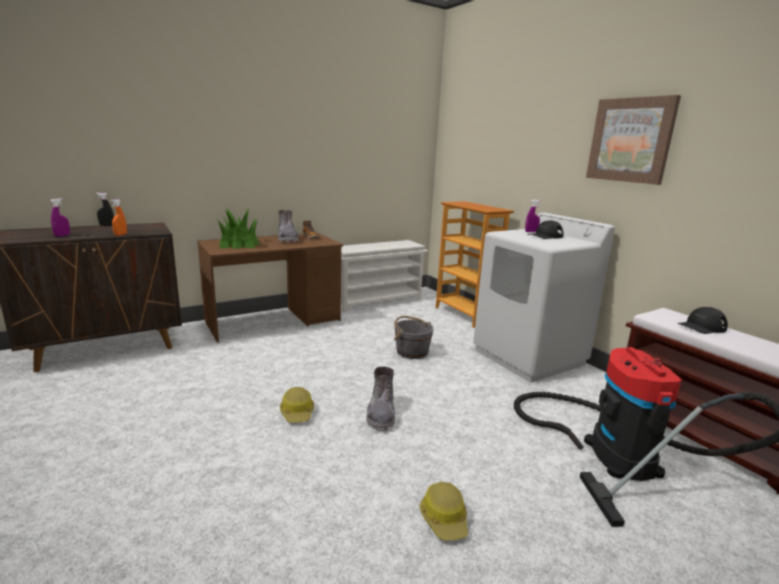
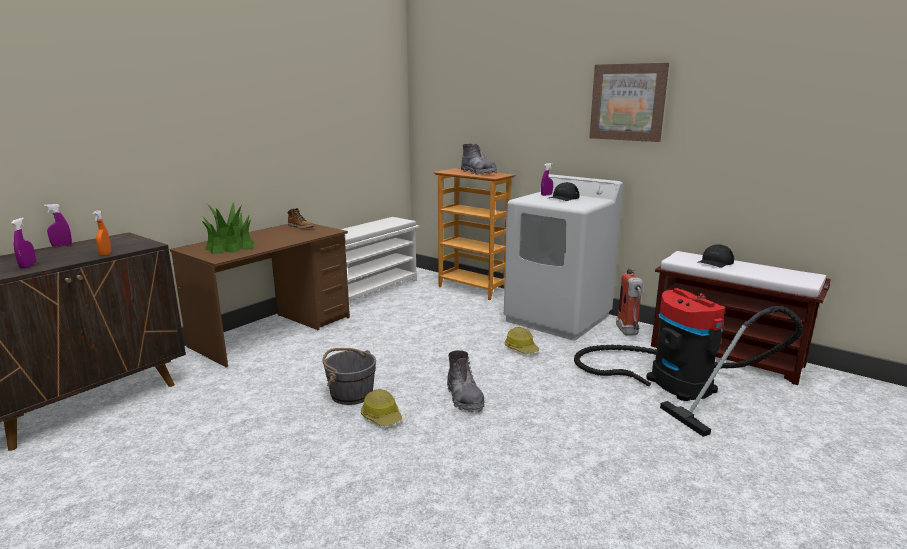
camera: 20 degrees left, 0 degrees up
(107, 225) = (62, 245): black spray bottle -> purple spray bottle
(287, 239) = (279, 233): grey boot -> grey boot (478, 173)
(411, 351) = (448, 335): grey bucket -> grey bucket (351, 394)
(444, 518) = (581, 466): hard hat -> hard hat (521, 348)
(596, 387) = (628, 333): none -> fire extinguisher

